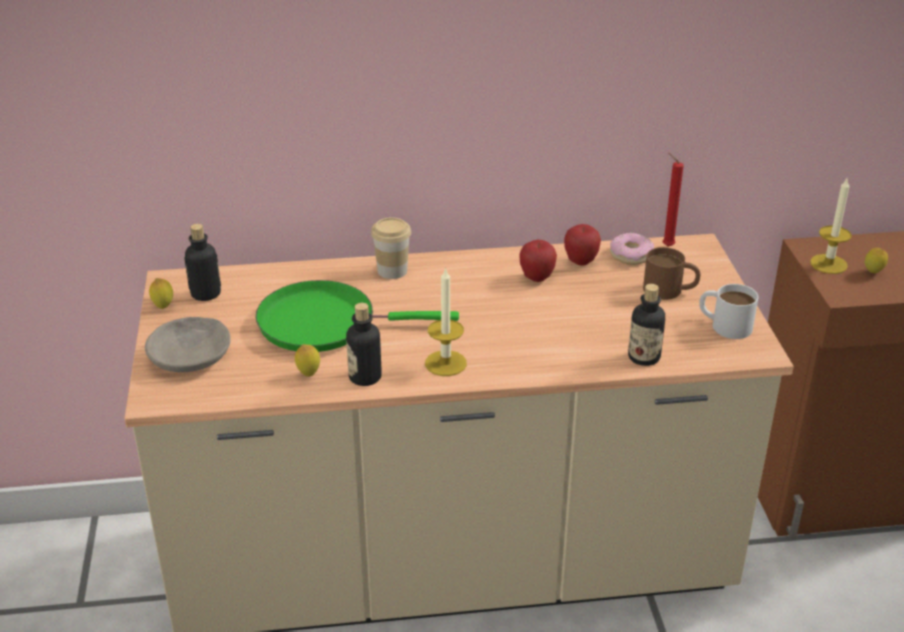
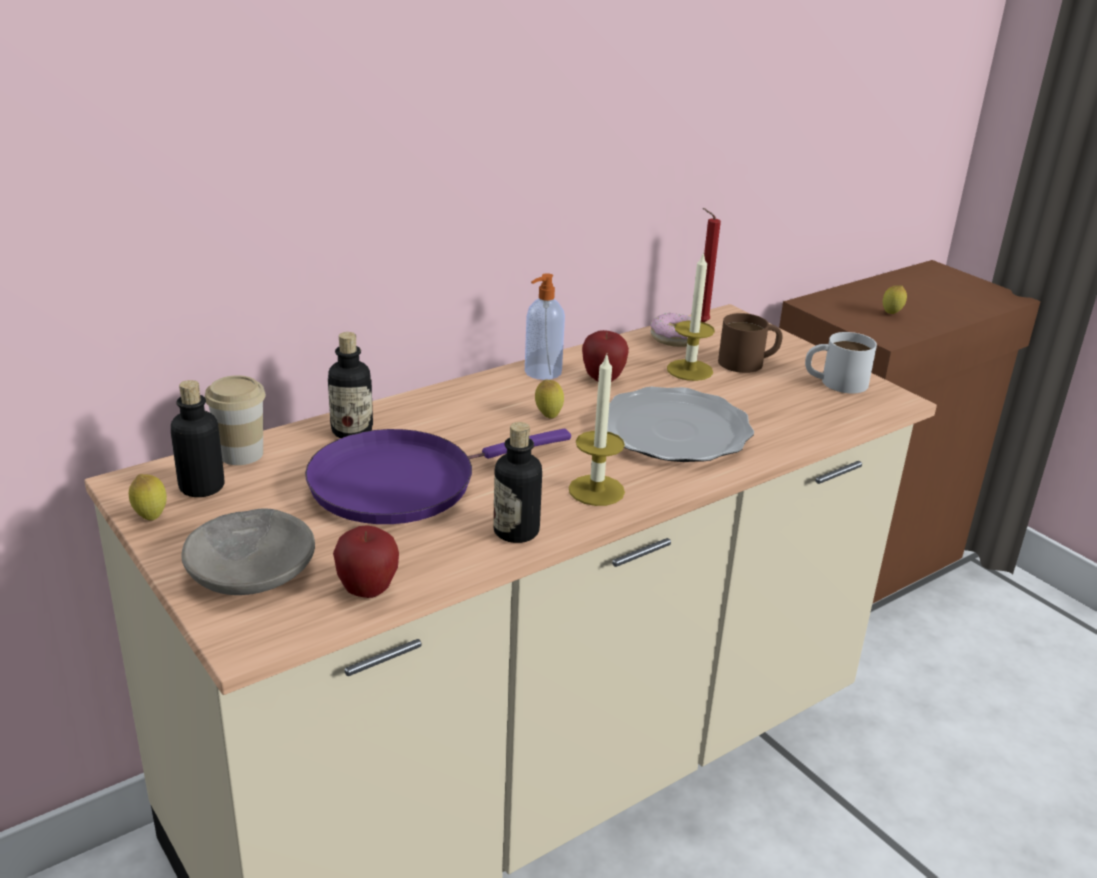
camera: 30 degrees left, 5 degrees down
(308, 373) = (439, 546): lemon -> lemon (548, 416)
(325, 323) = (402, 483): green frying pan -> purple frying pan
(392, 271) = (429, 407): cup -> cup (241, 454)
(496, 262) = (542, 372): none -> soap dispenser
(547, 333) = (673, 431): none -> plate
(580, 262) = (631, 354): apple -> apple (367, 591)
(644, 357) = (796, 431): bottle -> bottle (352, 431)
(828, 264) = (846, 314): candle -> candle (689, 370)

